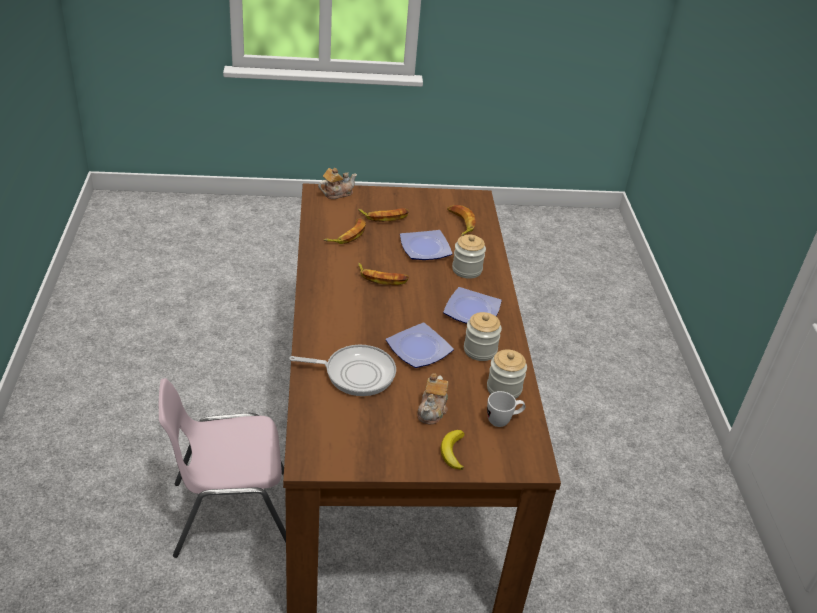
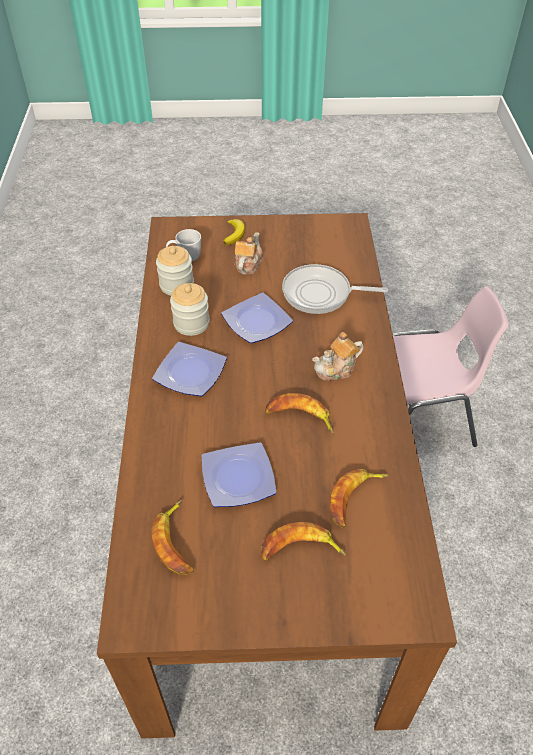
camera: 175 degrees left, 10 degrees up
(337, 193) = (388, 612): teapot -> teapot (336, 369)
(467, 270) = (184, 439): jar -> none

